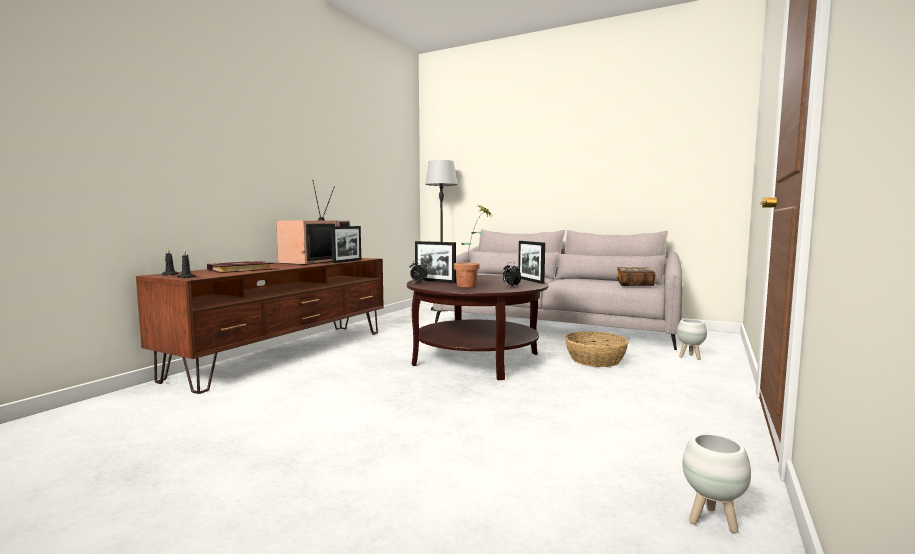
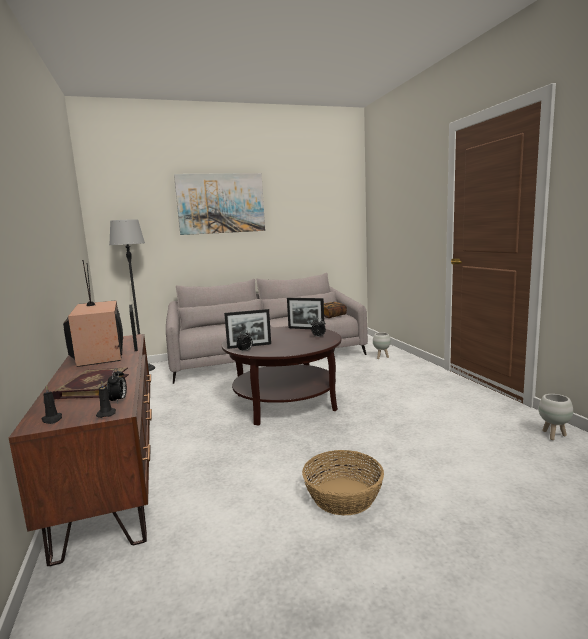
camera: 45 degrees left, 5 degrees up
(215, 275) = (118, 400): none -> alarm clock
(472, 285) = (293, 343): potted plant -> none
(541, 142) = (221, 203): none -> picture
(596, 360) = (348, 376): basket -> basket (344, 496)

